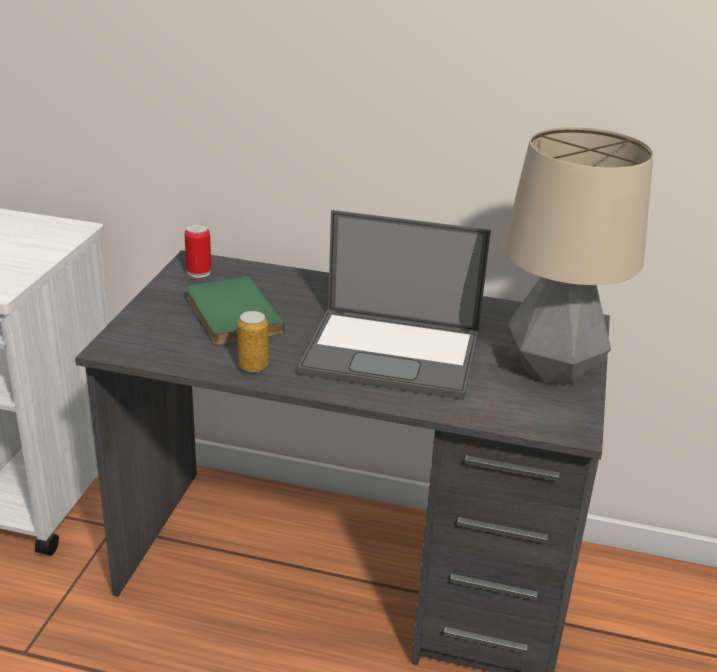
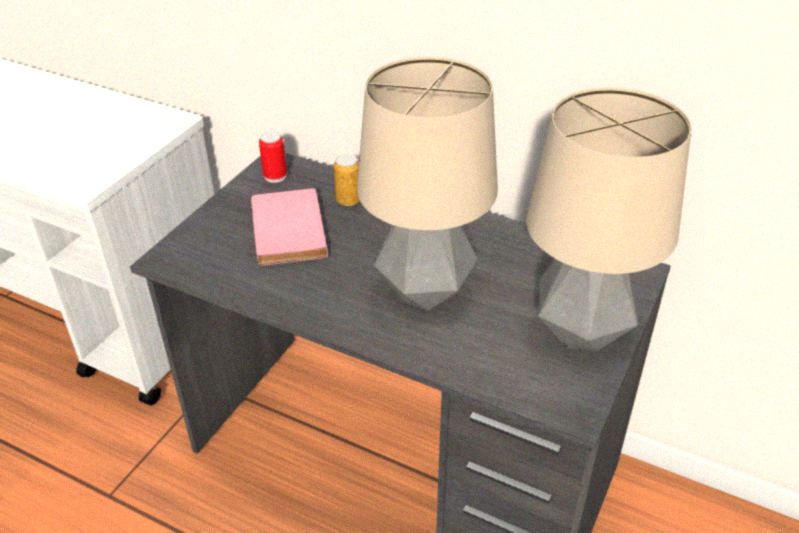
camera: 15 degrees right, 10 degrees up
(229, 315) = (284, 230): green book -> pink book
(253, 366) = (284, 294): can -> can (348, 200)
(394, 353) = (426, 292): laptop -> table lamp

